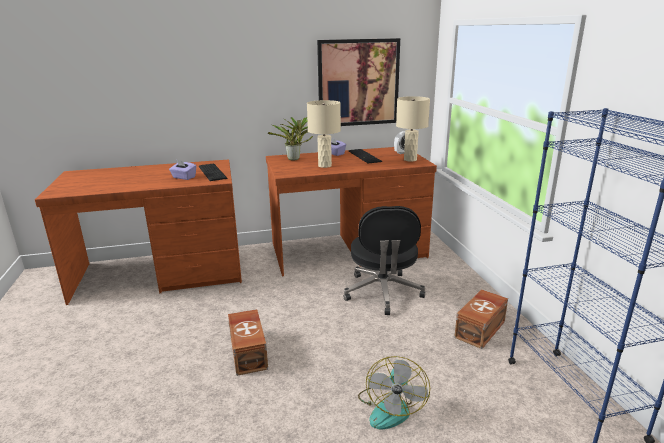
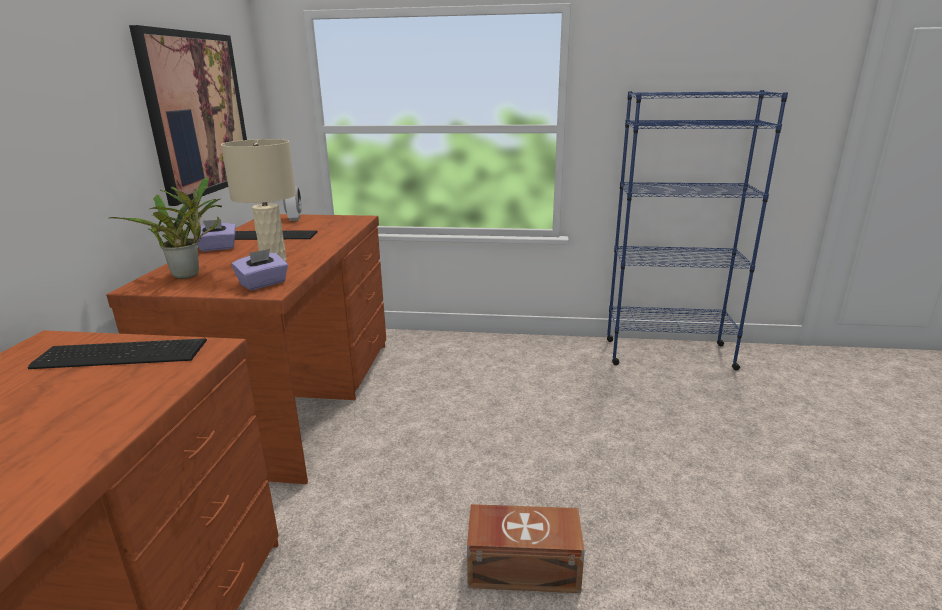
camera: 70 degrees left, 0 degrees up
(183, 177) = (95, 393): purple tissue box -> purple tissue box (263, 284)
(383, 293) = (441, 399): black office chair -> none
(390, 407) = (672, 453): fan -> none
(410, 160) = (334, 220): beige table lamp -> none
(481, 329) = (554, 361): brown storage box -> none

